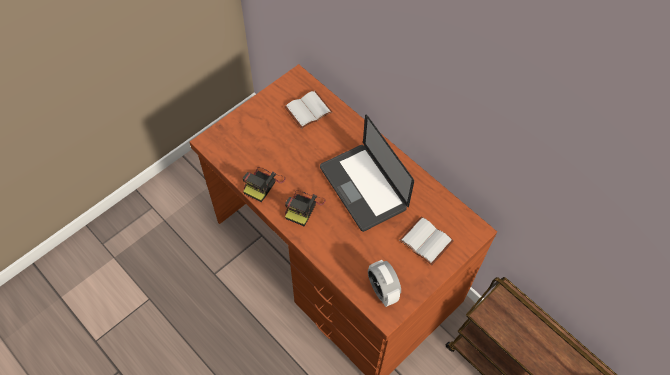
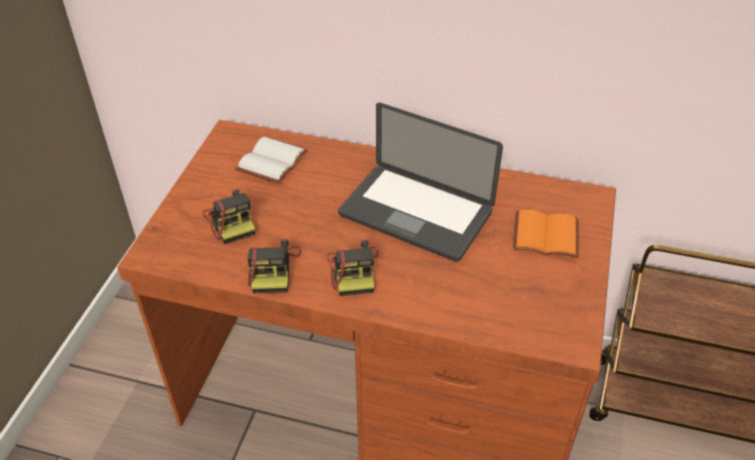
camera: 30 degrees left, 15 degrees down
(261, 141) = (231, 221): none -> camera
(382, 290) = (543, 318): alarm clock -> none
(427, 241) = (547, 234): white book -> orange book

